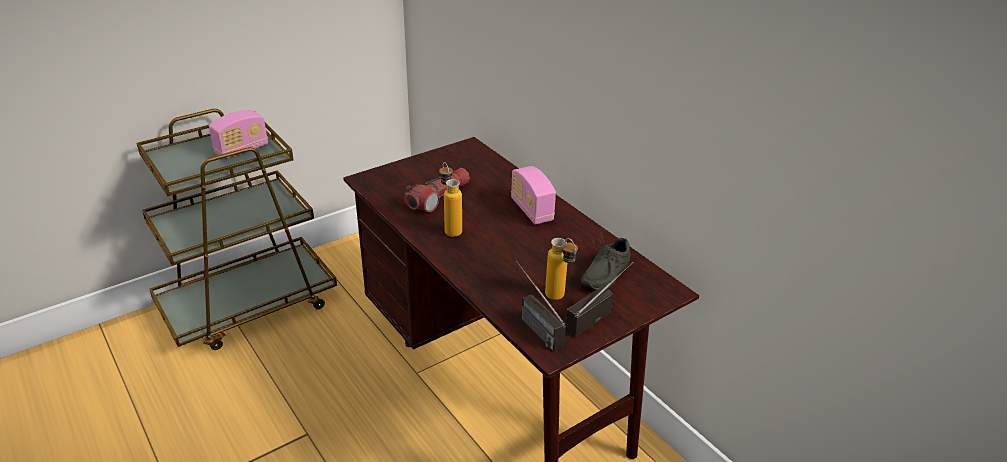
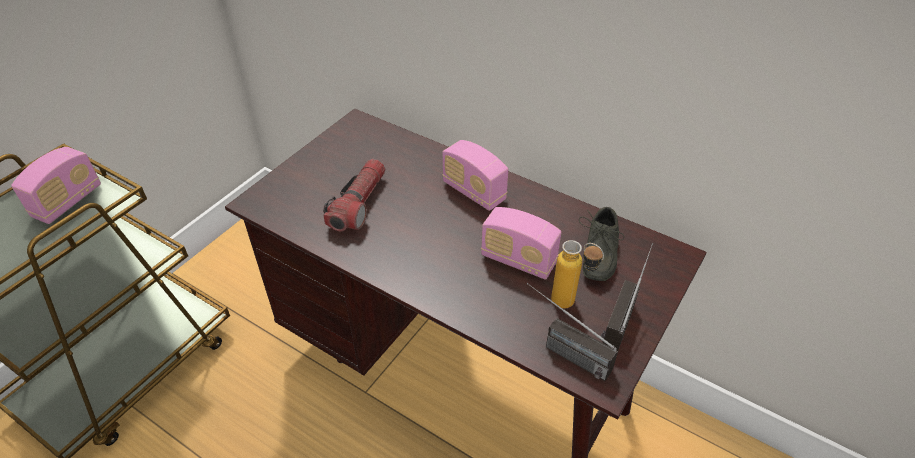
camera: 20 degrees left, 10 degrees up
(450, 228) = (396, 244): bottle -> none
(537, 261) = (518, 260): none -> radio

